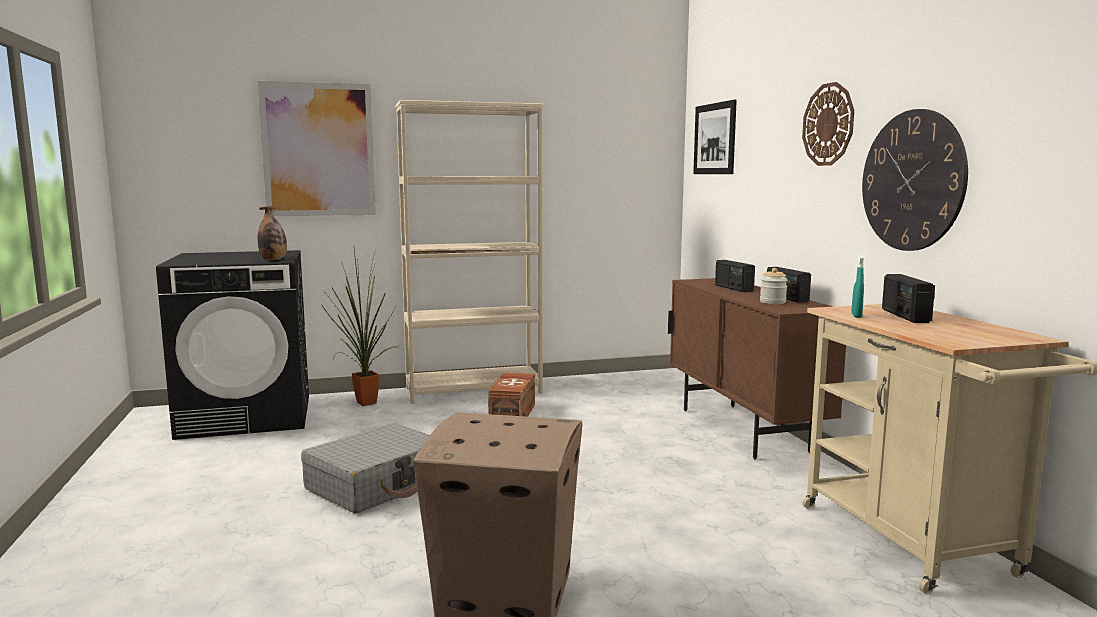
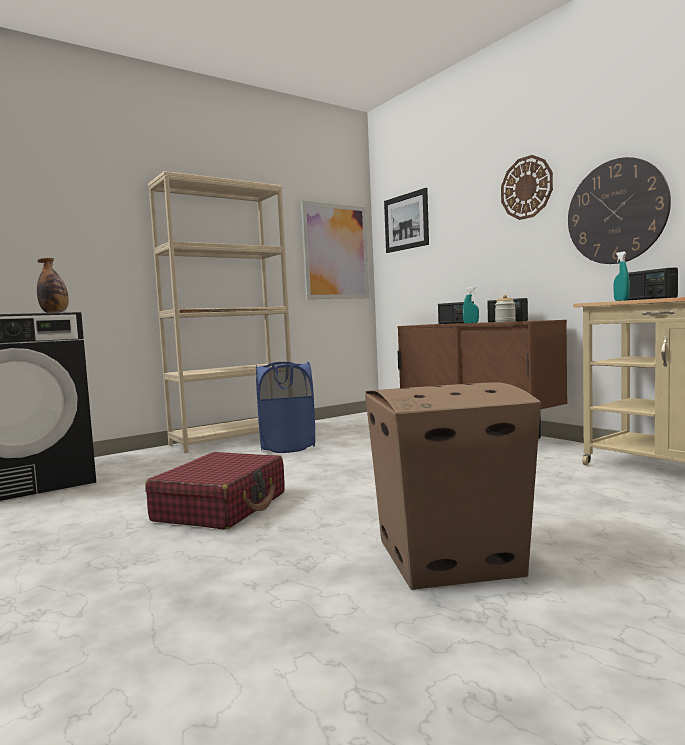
camera: 20 degrees left, 5 degrees down
(318, 150) = (75, 220): picture -> picture (335, 252)
(362, 404) = (137, 459): potted plant -> none
(378, 484) = (222, 507): grey suitcase -> red suitcase
(514, 413) = (287, 447): brown storage box -> blue laundry basket
(739, 295) = (471, 323): none -> turquoise spray bottle

